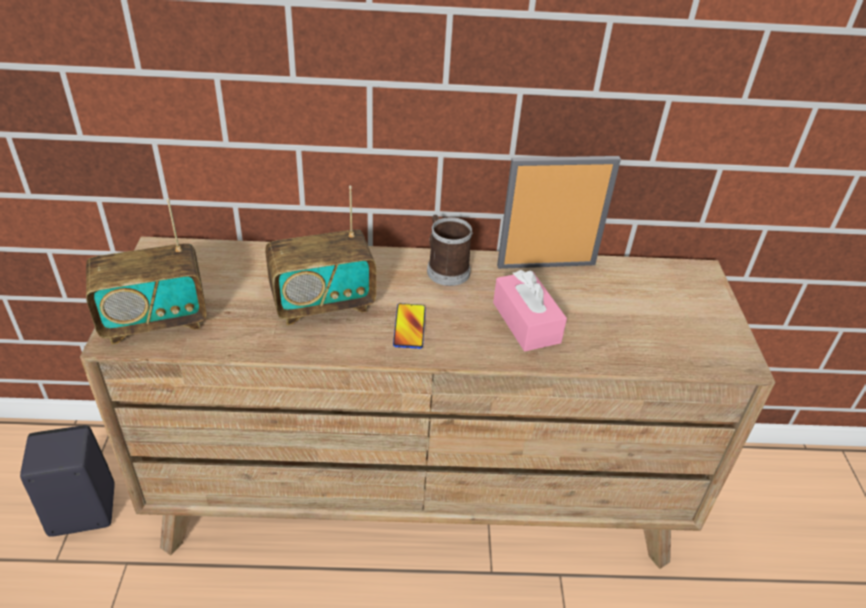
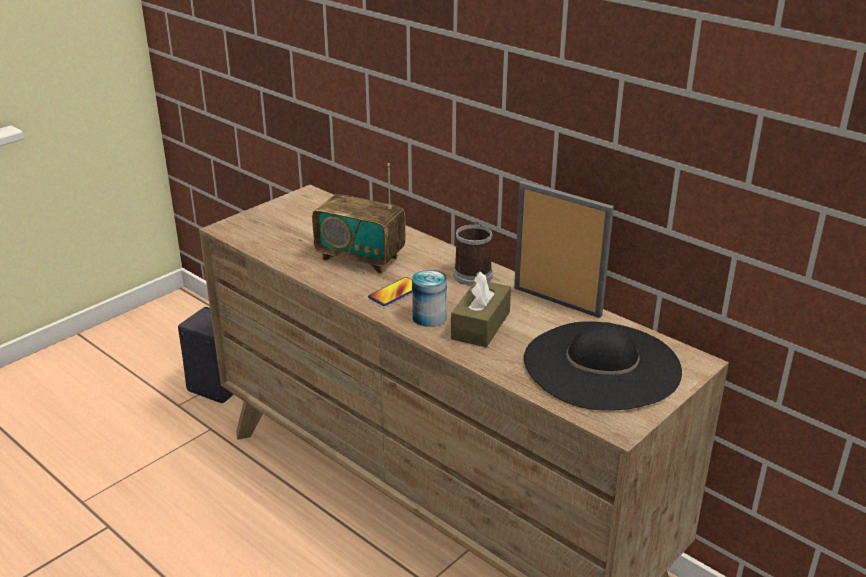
camera: 45 degrees right, 10 degrees down
(155, 321) = (256, 228): radio -> none
(475, 338) = (429, 317): none -> can
(526, 322) = (481, 325): pink tissue box -> brown tissue box
(656, 310) = (601, 365): none -> black hat

